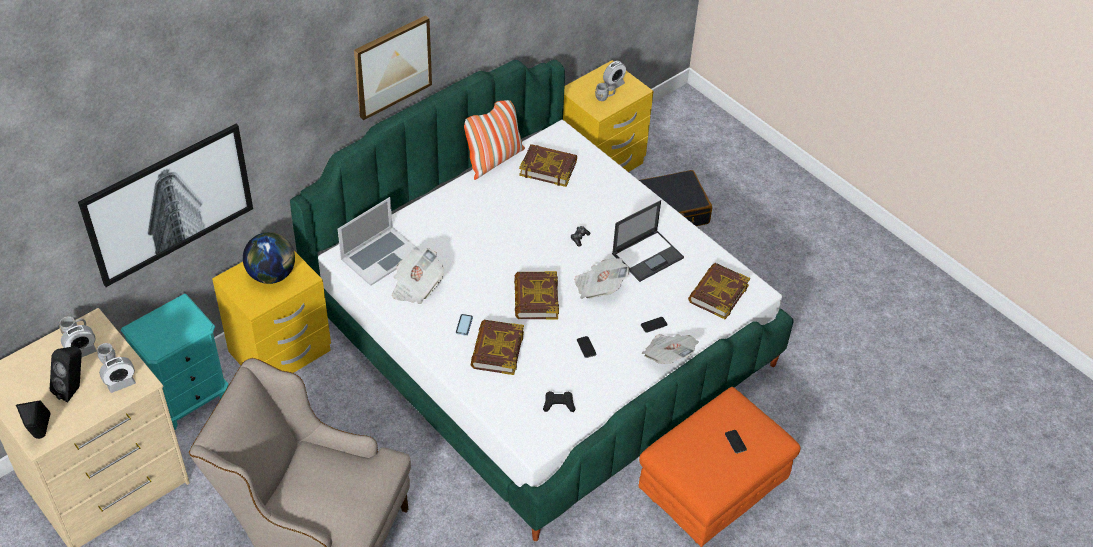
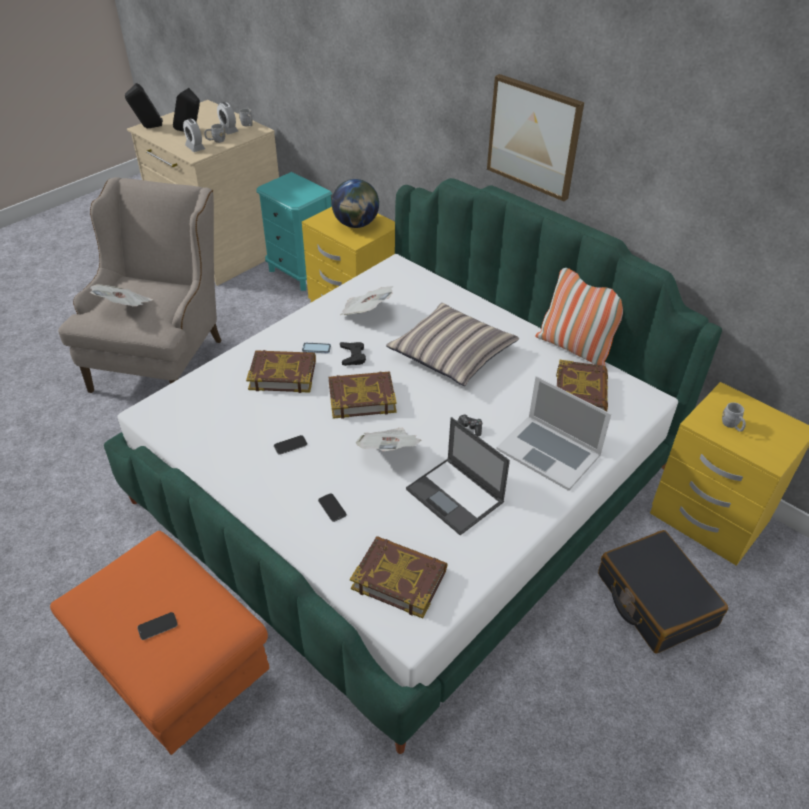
camera: 85 degrees right, 5 degrees down
(169, 204) = (331, 90): picture -> none
(380, 255) = (403, 287): laptop -> laptop (549, 451)
(487, 235) = (452, 354): none -> pillow
(558, 404) = (205, 428): black game controller -> black game controller (353, 356)
(613, 85) = (764, 433): alarm clock -> none
(668, 356) = (279, 525): newspaper -> newspaper (125, 307)

